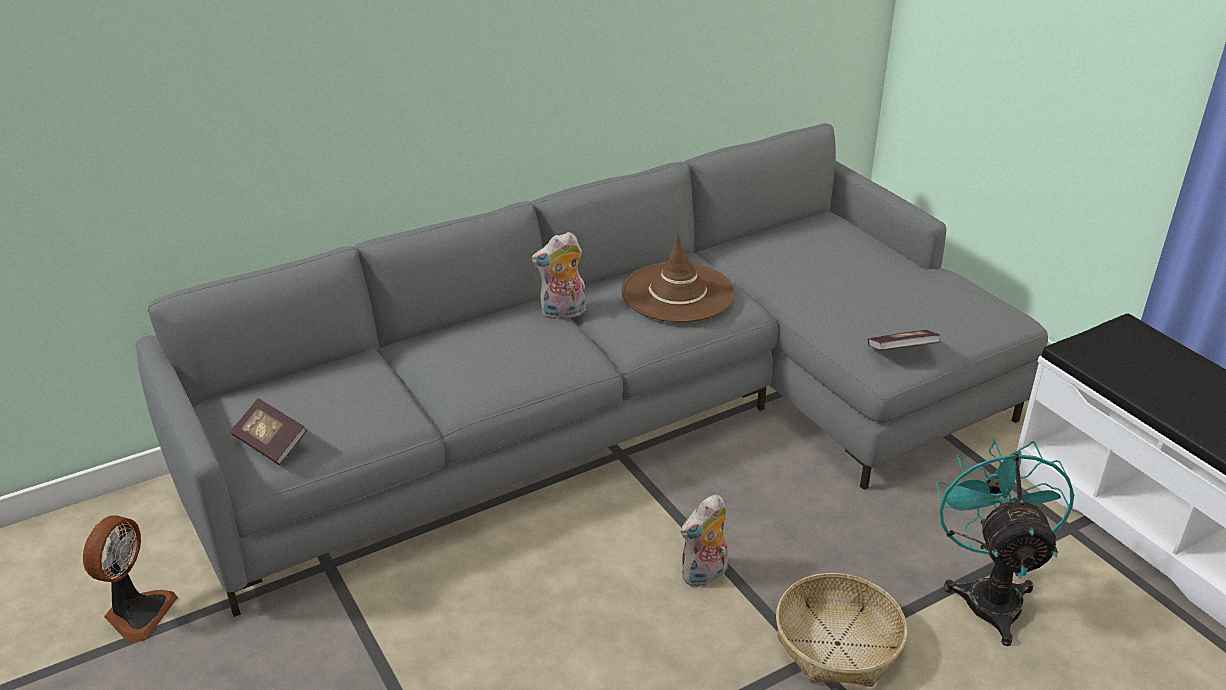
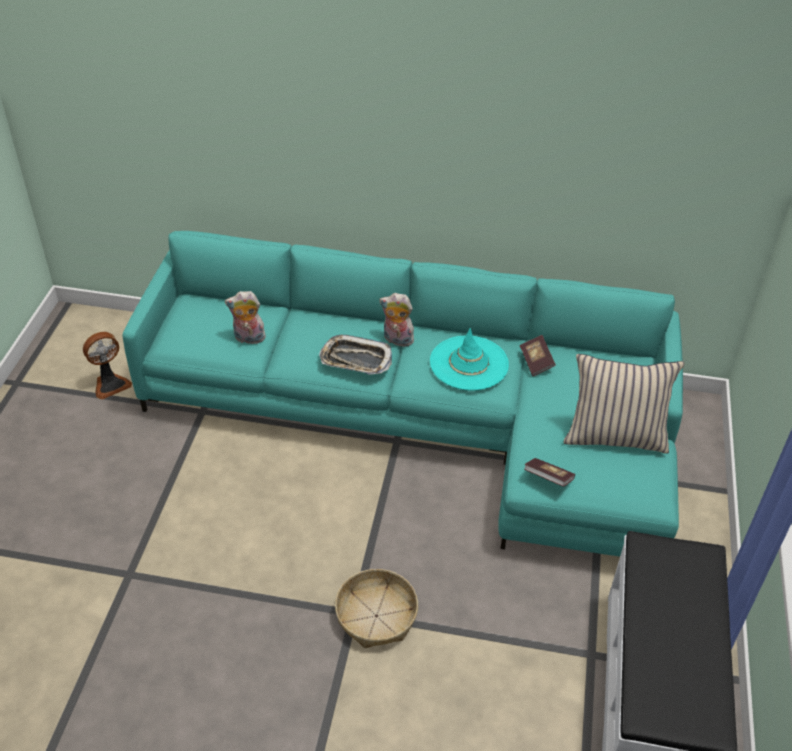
camera: 40 degrees right, 10 degrees up
(271, 443) = (181, 335): book -> book (536, 362)
(547, 352) = (355, 359): none -> tray
(629, 416) = (428, 421): grey sofa -> turquoise sofa
(678, 293) = (469, 363): brown hat -> turquoise hat
(705, 576) = (357, 535): plush toy -> plush toy (248, 339)
(901, 284) = (614, 436): none -> beige pillow
(989, 594) = (490, 652): turquoise fan -> none

